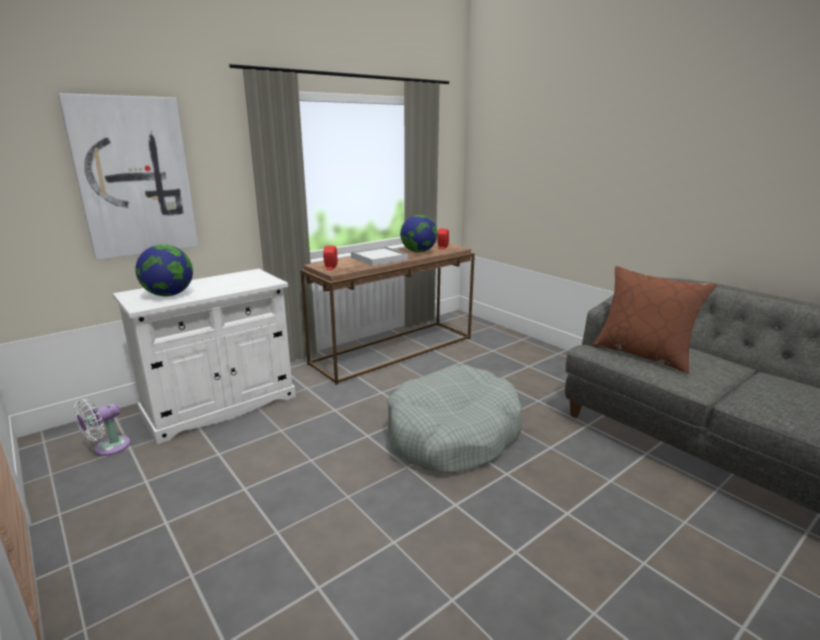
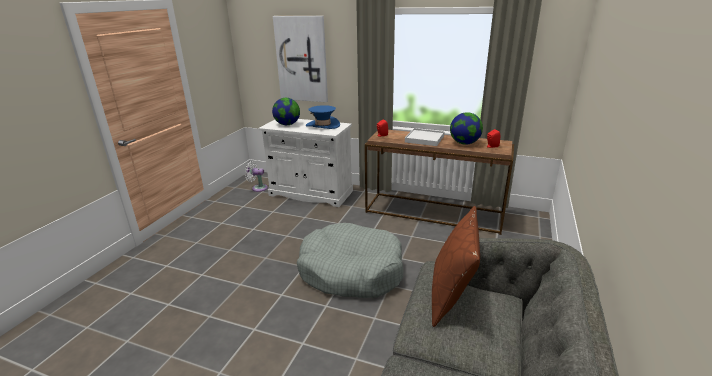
camera: 60 degrees right, 5 degrees up
(229, 280) = (323, 125): none -> blue hat

